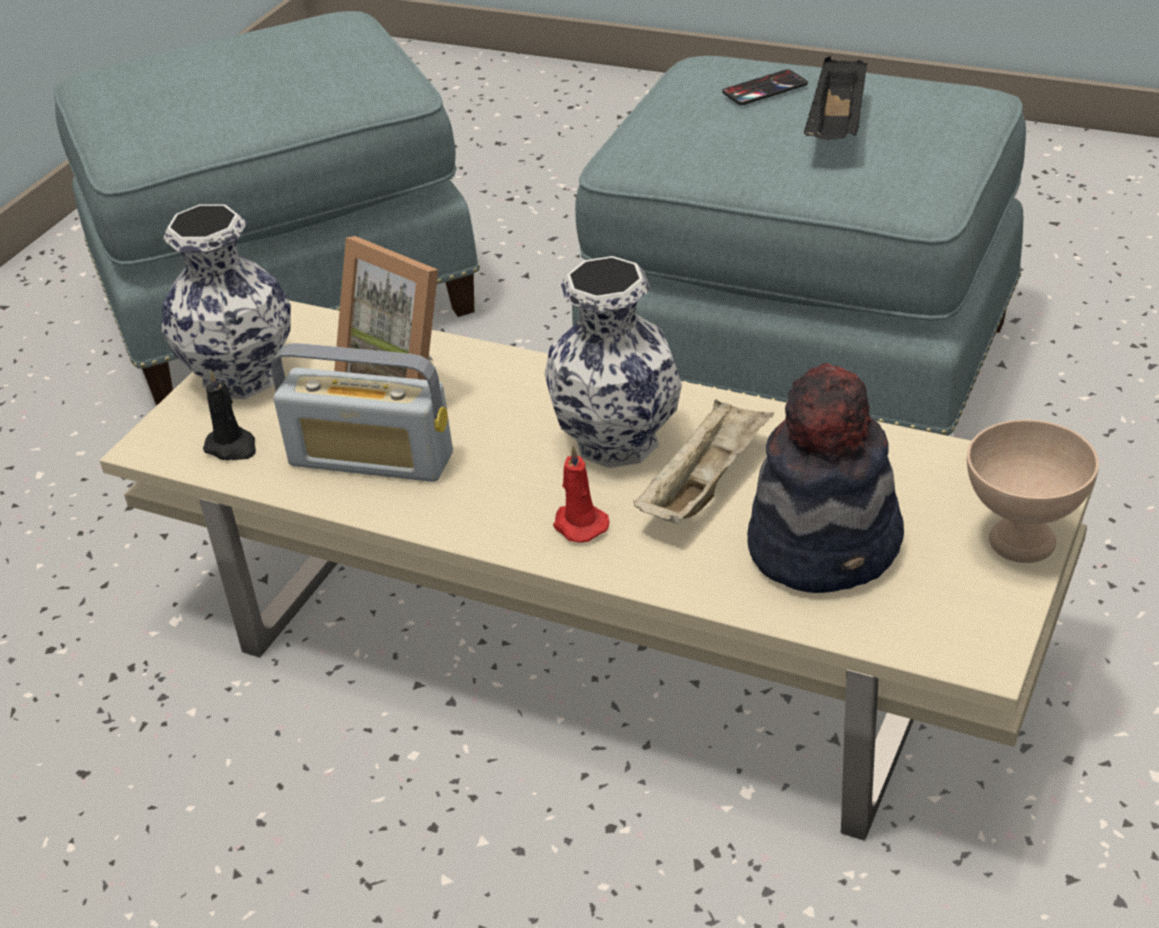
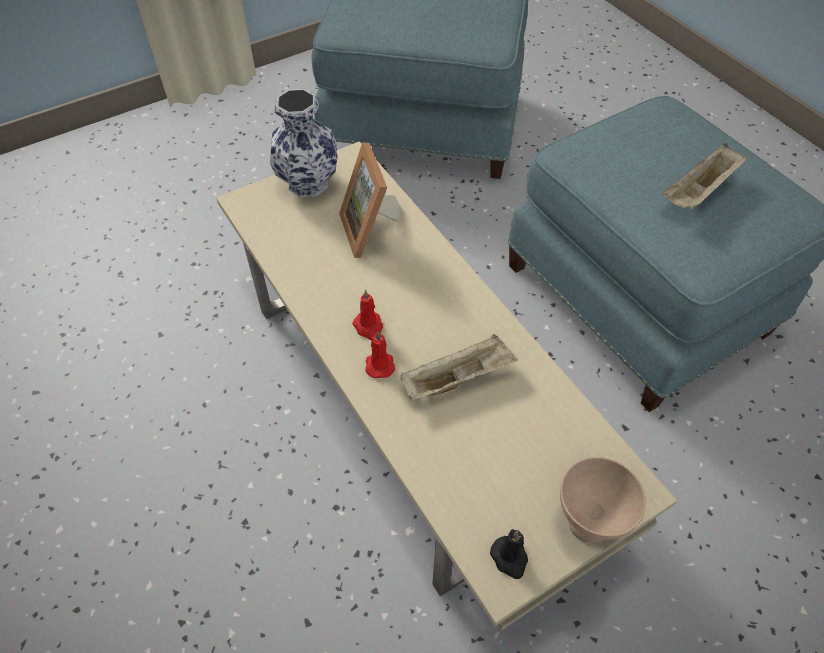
camera: 30 degrees right, 15 degrees up
(232, 447) = (272, 222): black candle -> black candle (510, 558)
(371, 459) = (322, 266): radio -> none
(518, 493) = (369, 327): none -> red candle
(616, 443) = (438, 324): vase -> none
(764, 88) = (682, 143): phone -> none
(826, 544) = (485, 455): hat -> none
(837, 126) = (699, 192): black tray -> beige tray

